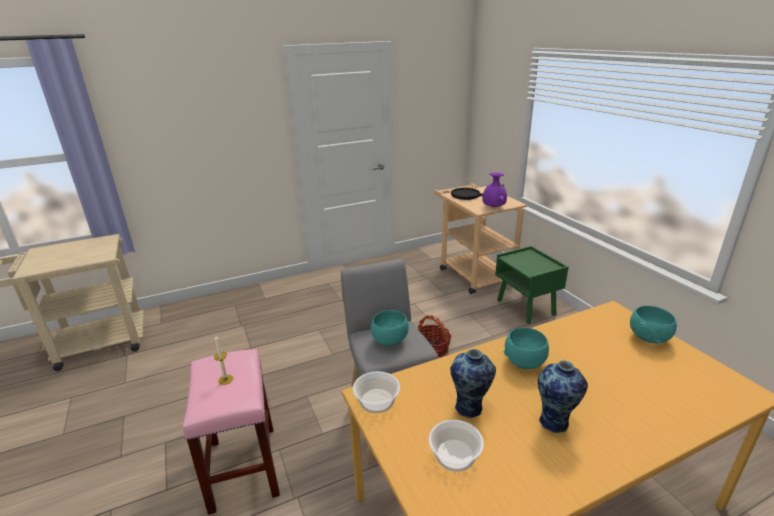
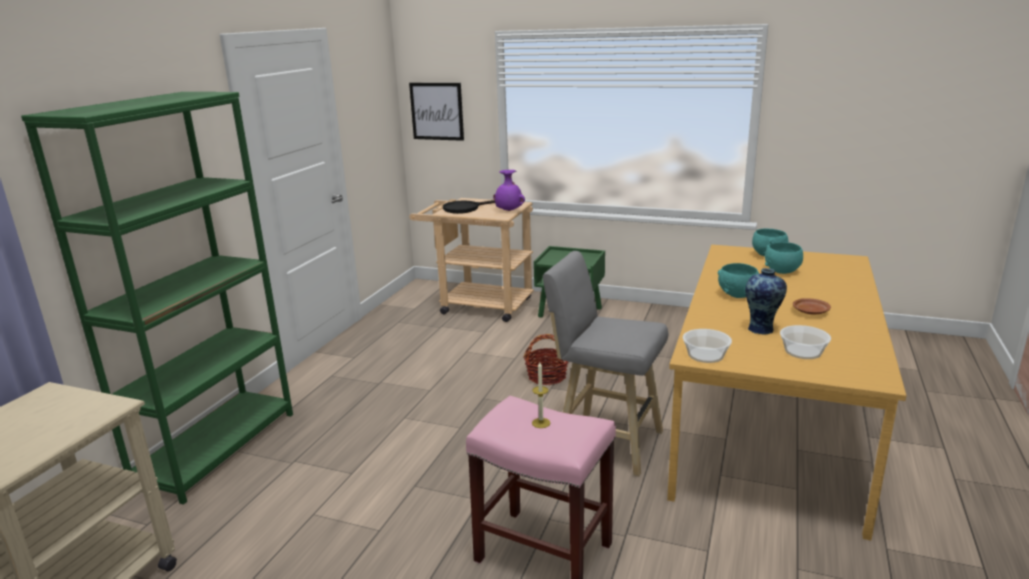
camera: 45 degrees left, 5 degrees down
(231, 299) = (218, 449): none -> green bookcase
(390, 341) = (620, 330): turquoise bowl -> turquoise bowl (782, 271)
(490, 112) = (437, 111): none -> picture
(555, 421) = (810, 312): vase -> brown plate

